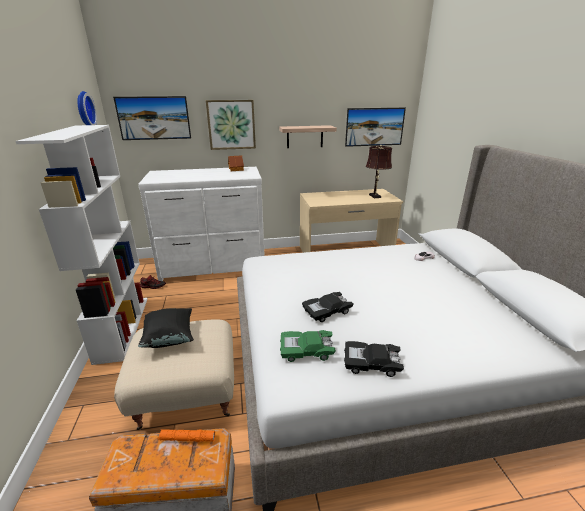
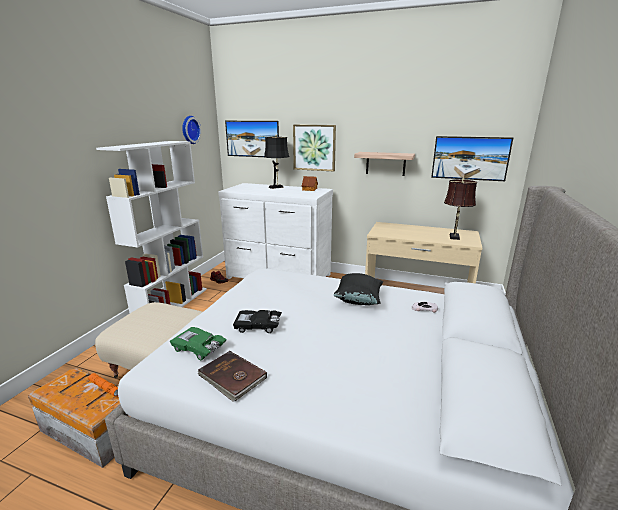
camera: 30 degrees right, 5 degrees down
(169, 338) = (156, 314): black pillow -> black pillow (358, 300)
(198, 171) = (277, 187): none -> black table lamp
(371, 363) = (232, 377): black toy car -> brown book

